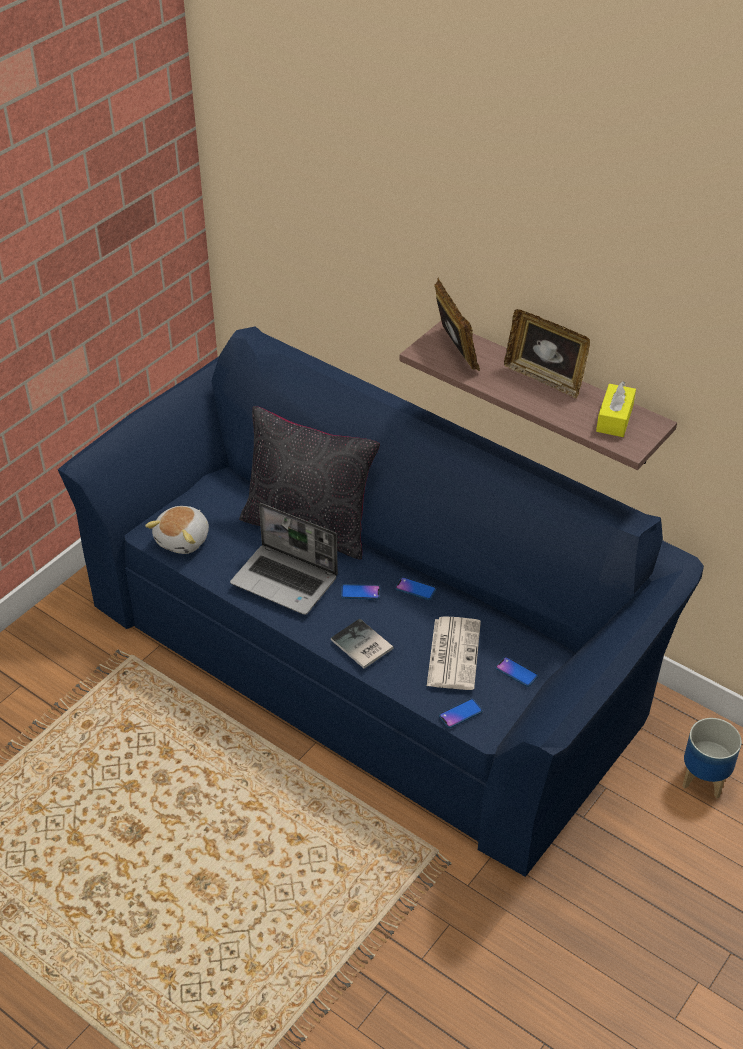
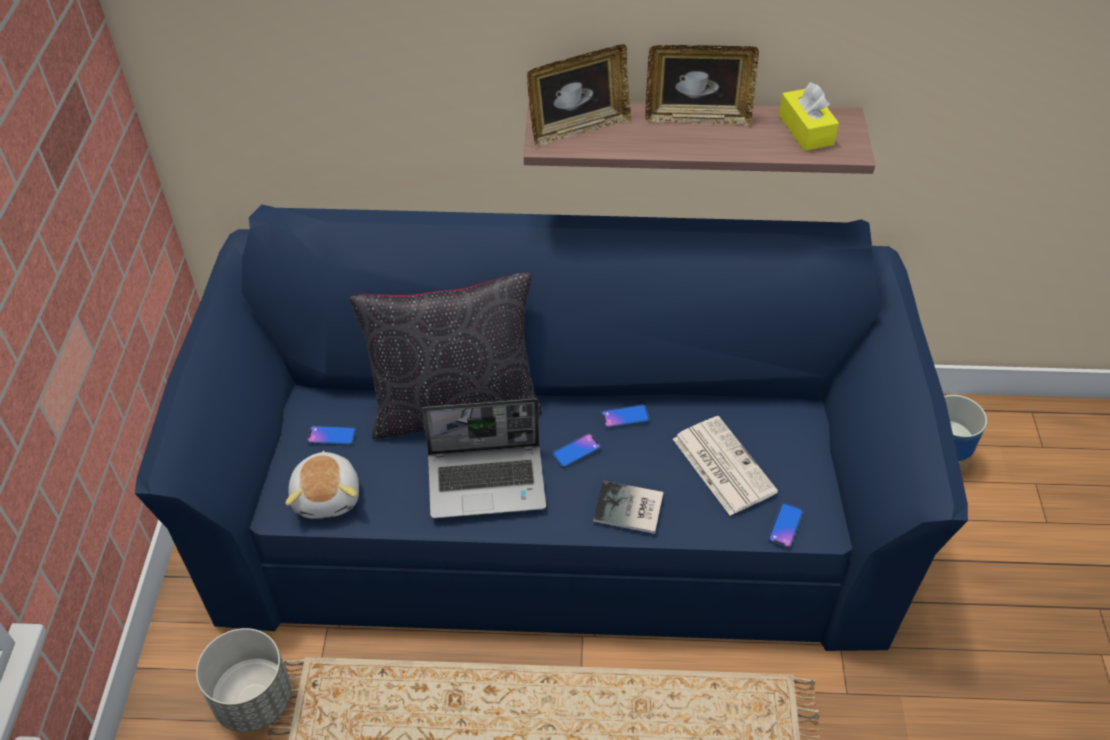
camera: 35 degrees left, 5 degrees up
(84, 661) = (253, 699): none -> grey planter
(454, 351) = (578, 128): picture frame -> picture frame turned 120 degrees clockwise
(516, 672) = (795, 451): phone -> phone (331, 436)

